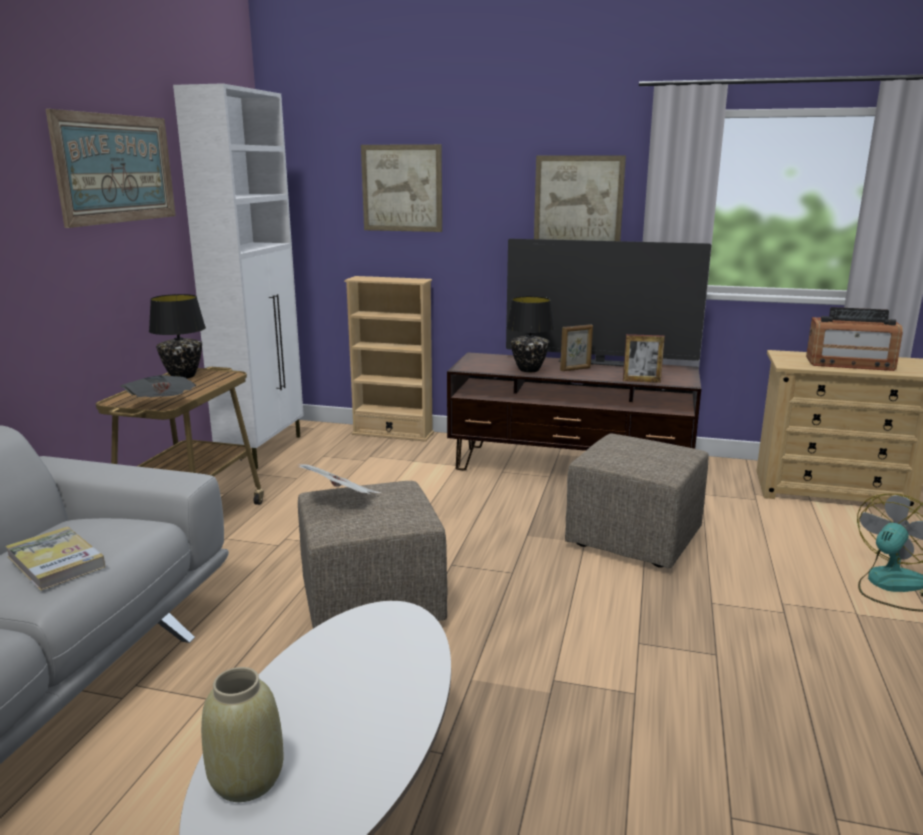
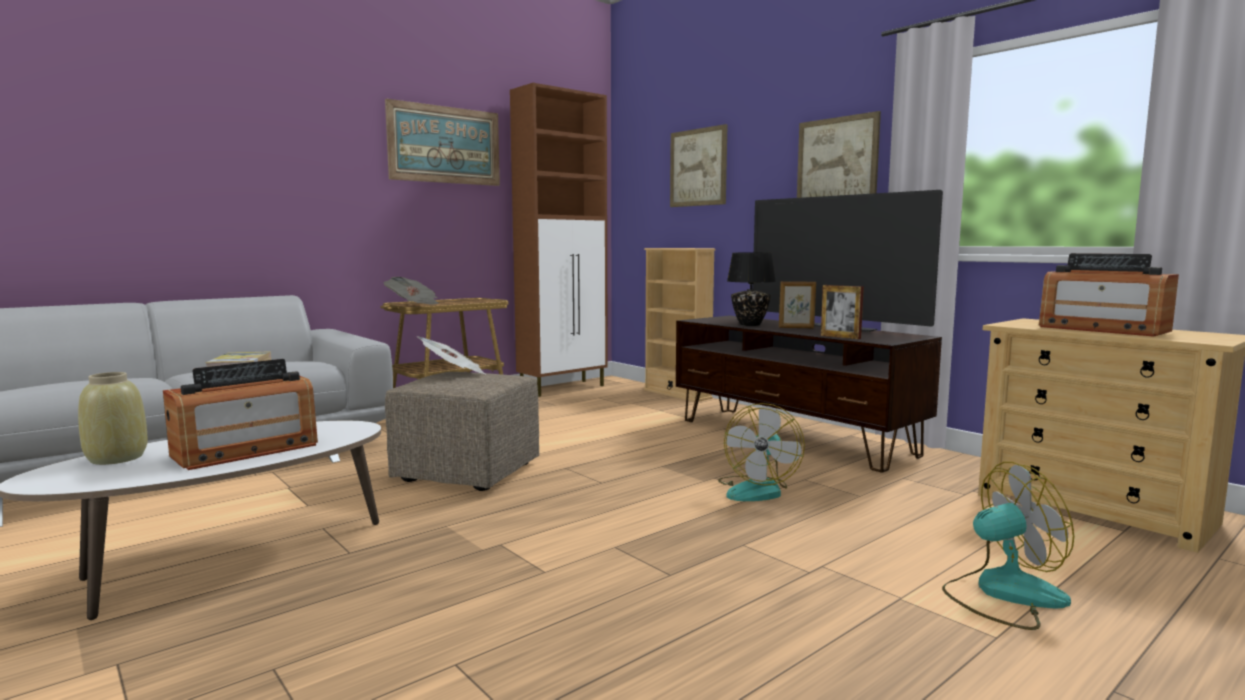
camera: 35 degrees right, 10 degrees down
(183, 376) = (467, 300): black table lamp -> none
(263, 449) = (563, 388): white cabinet -> brown cabinet
(370, 698) = (246, 451): none -> radio
(635, 539) = (757, 490): beige ottoman -> fan

